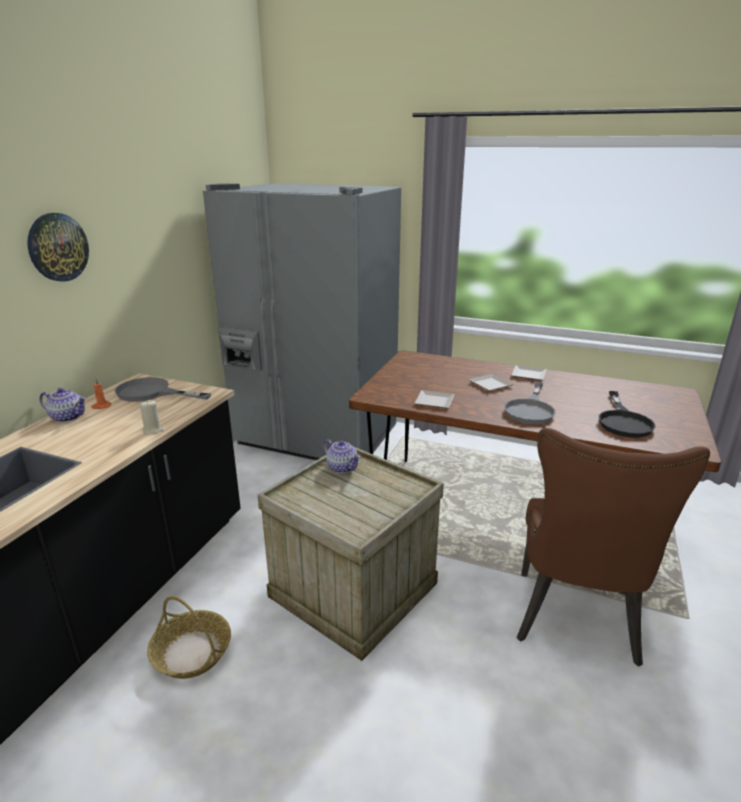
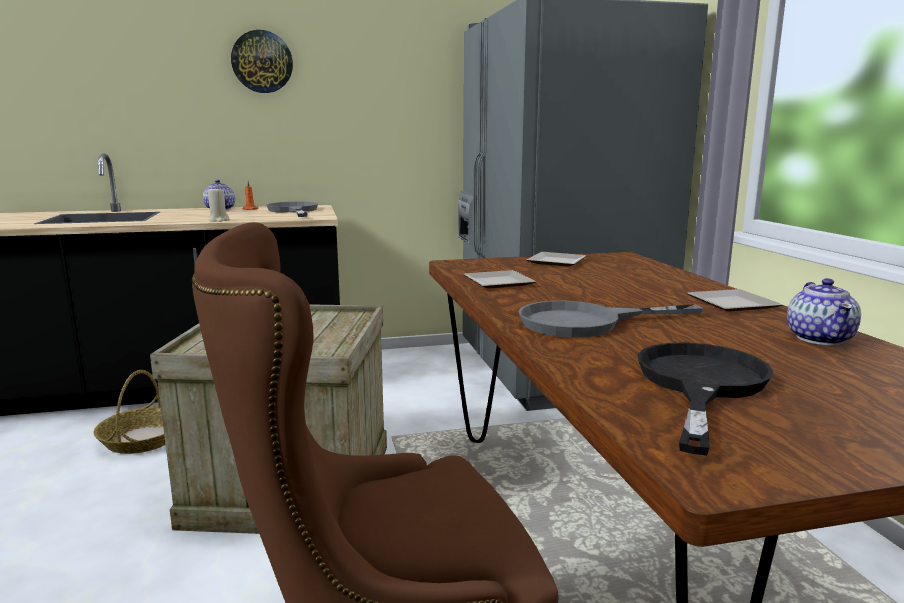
camera: 55 degrees right, 10 degrees down
(342, 467) = (329, 318): teapot -> teapot (820, 338)
(489, 384) = (626, 293): plate -> plate (555, 261)
(623, 421) = (699, 385): black frying pan -> black frying pan turned 135 degrees clockwise

